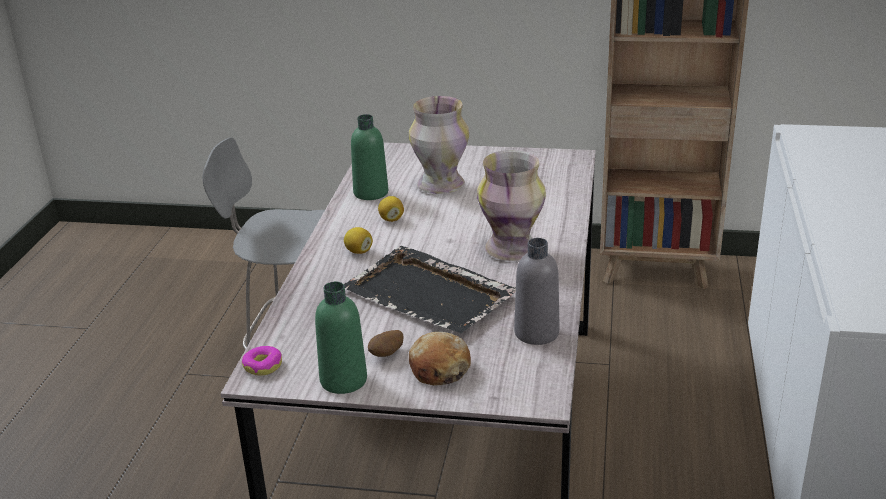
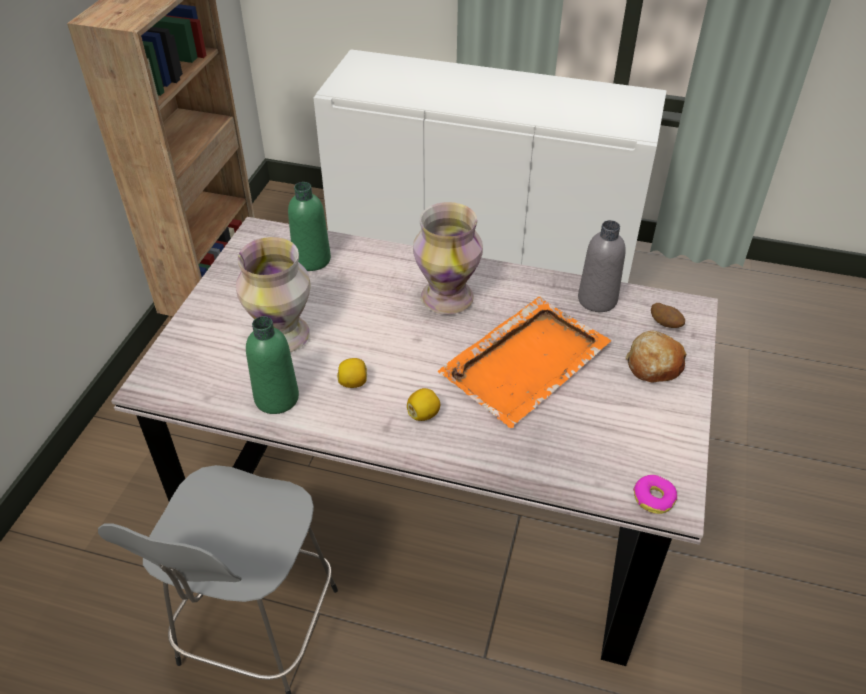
camera: 85 degrees left, 15 degrees up
(343, 380) = (675, 432): green bottle -> green bottle (312, 260)
(387, 354) = (631, 399): potato -> potato (665, 324)
(430, 295) = (526, 362): black tray -> orange tray

